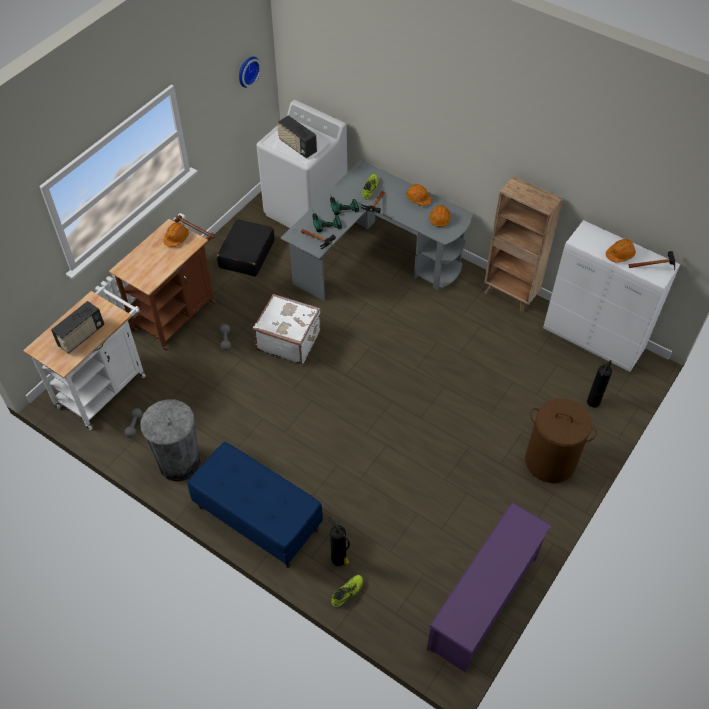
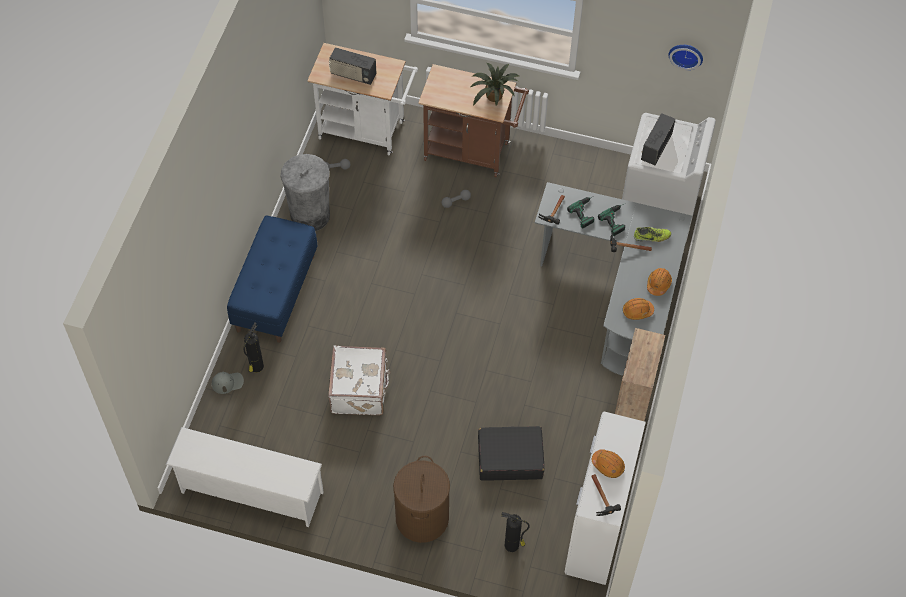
camera: 70 degrees right, 5 degrees up
(176, 238) = (493, 97): orange hard hat -> potted plant
(246, 254) = (571, 180): black suitcase -> black suitcase (509, 458)
(288, 339) = (478, 252): white suitcase -> white suitcase (360, 390)
(347, 592) = (227, 383): shoe -> grey cap
(484, 603) = (250, 493): purple shoe rack -> white shoe rack

